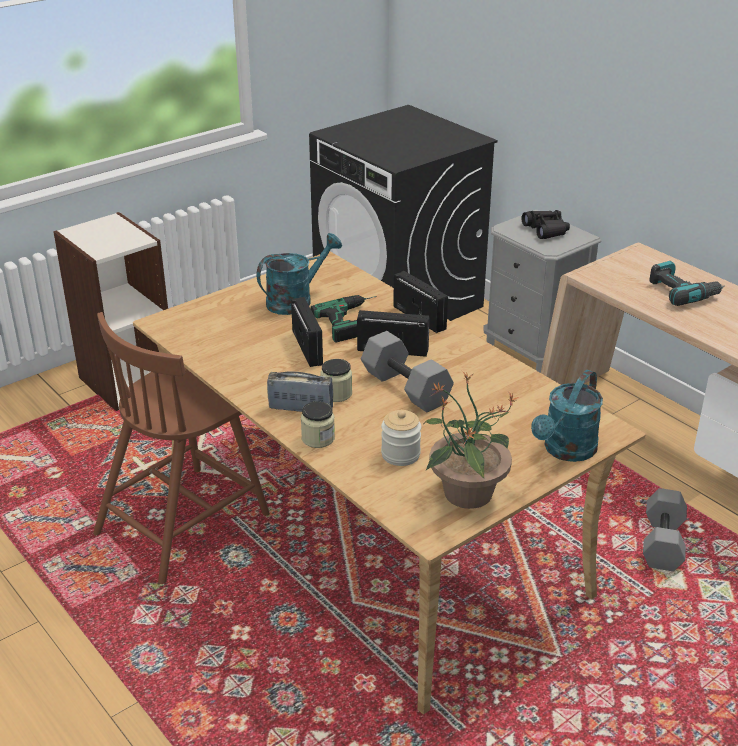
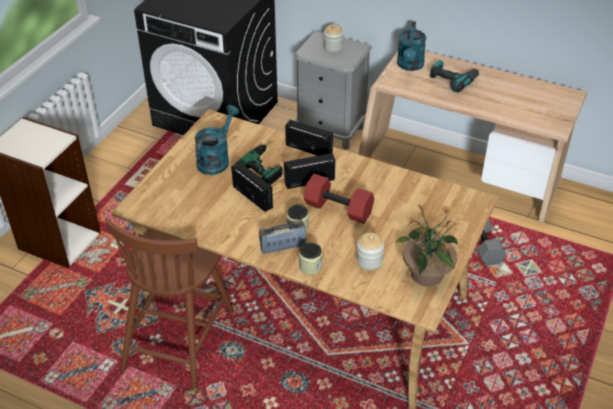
camera: 25 degrees left, 10 degrees up
(407, 388) = (339, 208): grey dumbbell -> red dumbbell
(546, 230) = (333, 47): black binoculars -> jar
(566, 451) = (462, 225): turquoise watering can -> turquoise watering can (410, 66)

